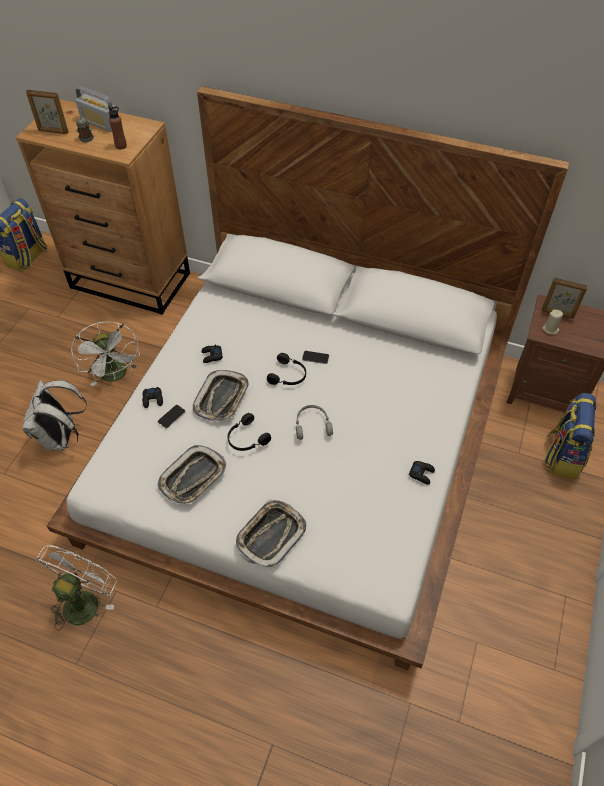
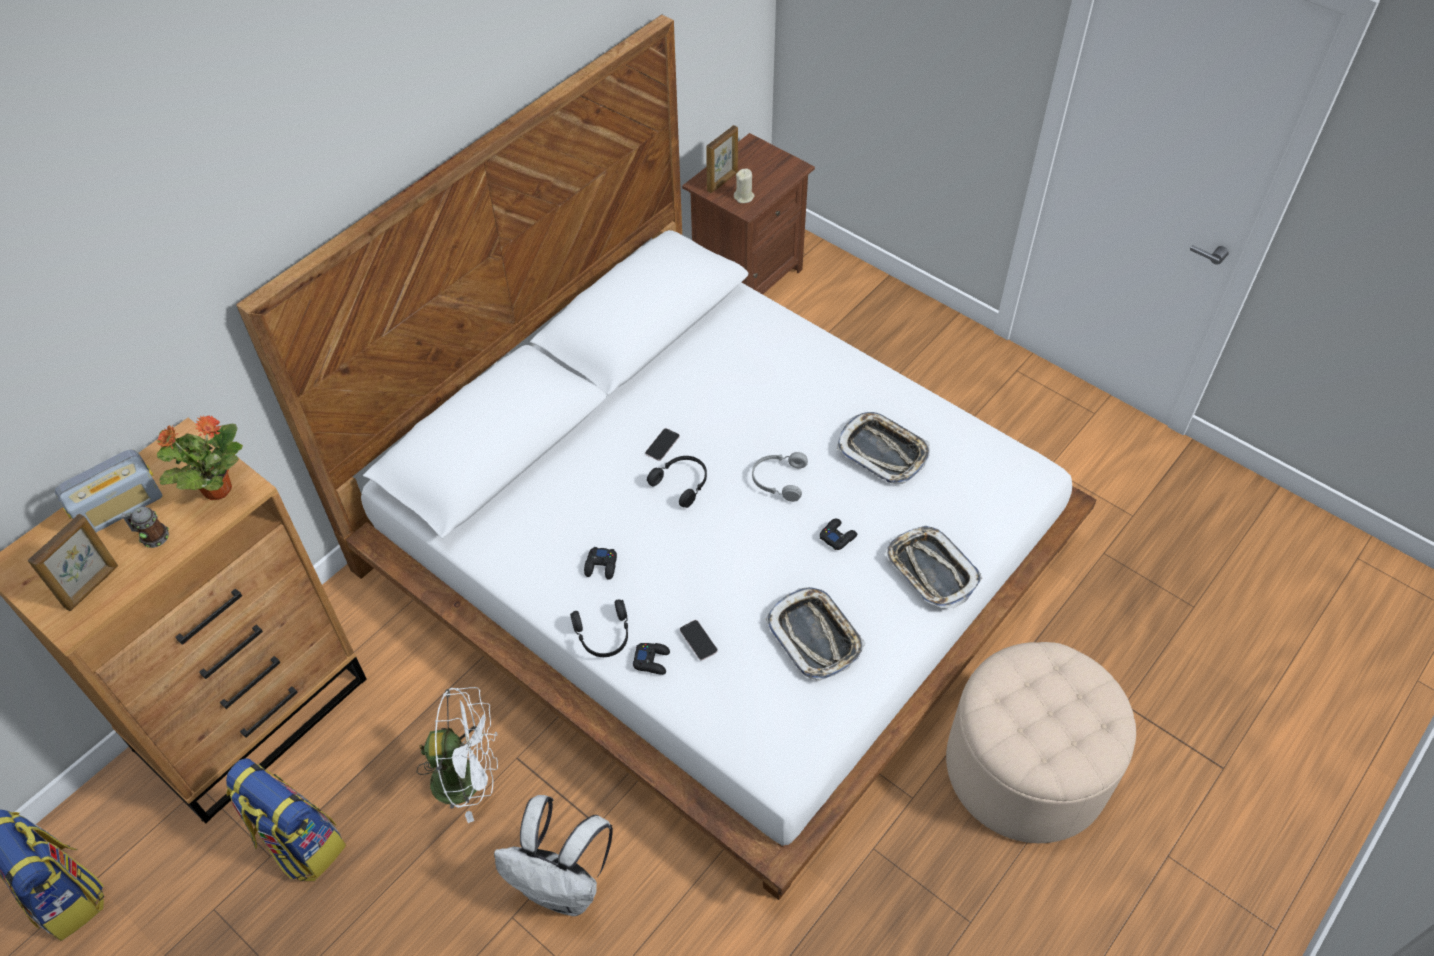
camera: 70 degrees left, 0 degrees up
(84, 599) = (874, 895): white fan -> none
(121, 146) = (216, 489): brown bottle -> potted plant
(198, 678) = (1026, 767): none -> beige ottoman
(222, 398) = (691, 570): tray -> tray (883, 451)
(246, 438) = (772, 558): black headphones -> black headphones (604, 636)
(421, 474) = (891, 395): black game controller -> black game controller (837, 536)
(562, 455) = (842, 300): backpack -> backpack (298, 842)

